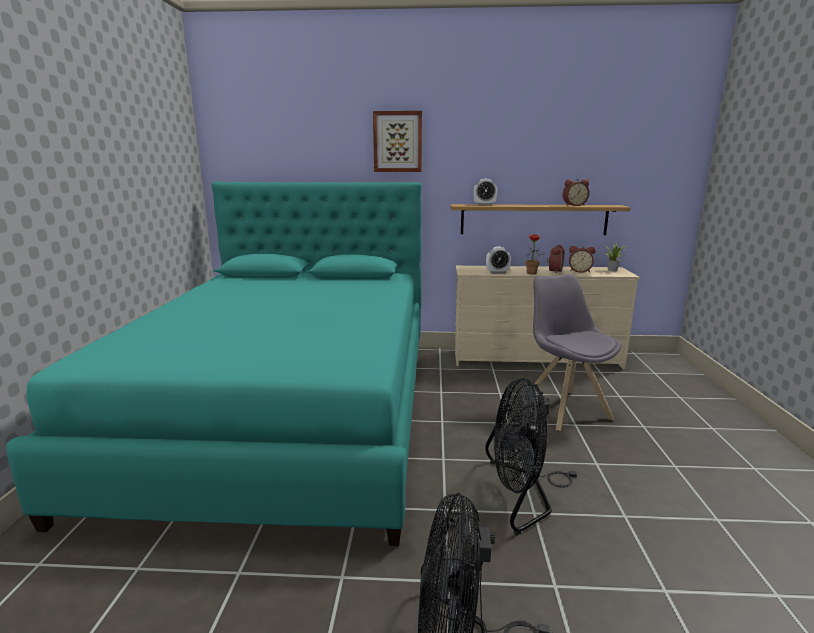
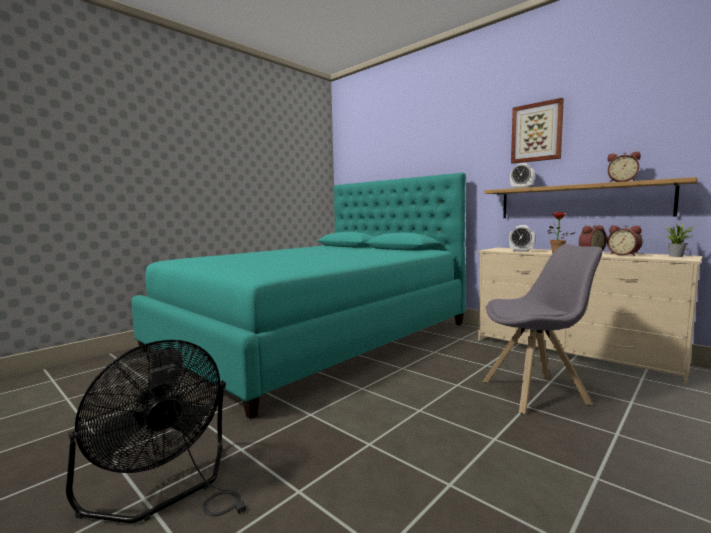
camera: 40 degrees right, 10 degrees down
(397, 142) = (451, 142): picture -> picture (537, 132)
(524, 491) = (386, 429): black fan -> none
(564, 409) = (535, 393): grey chair -> grey chair turned 60 degrees clockwise

